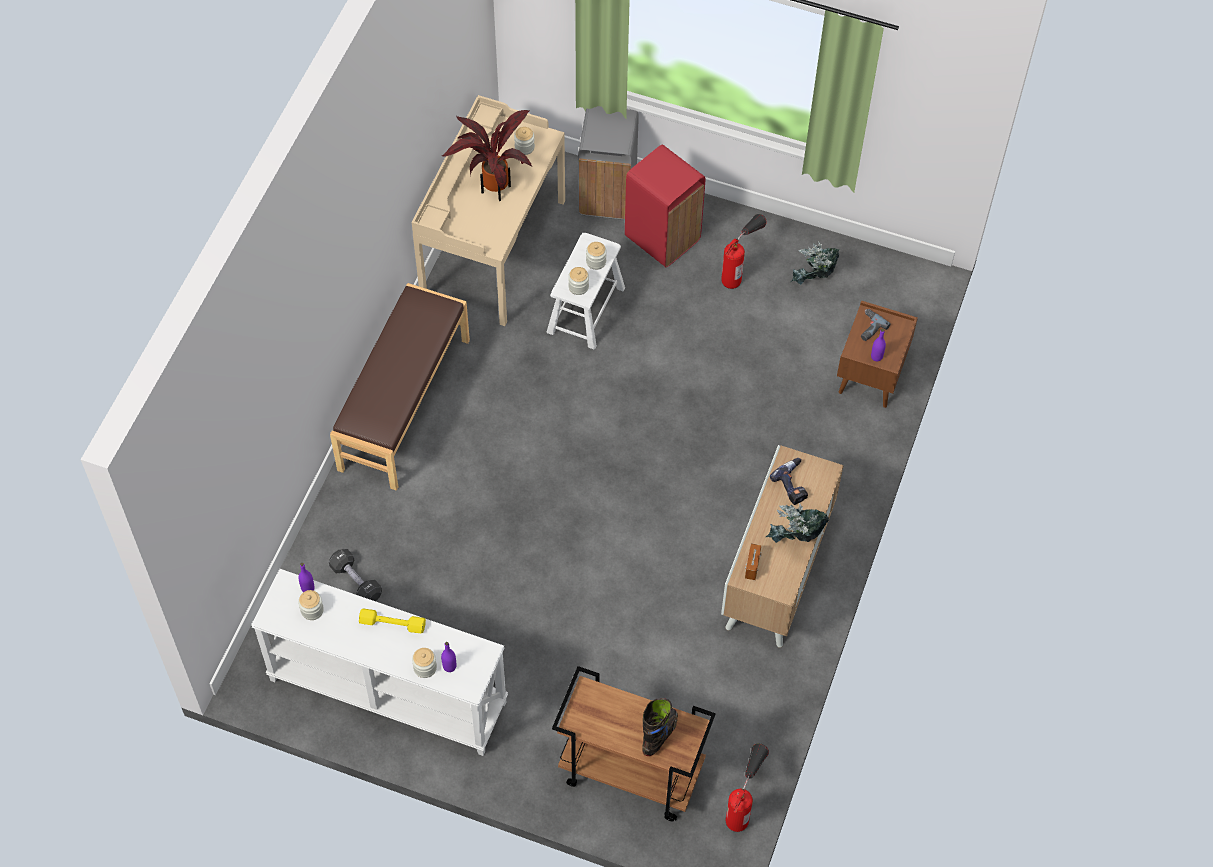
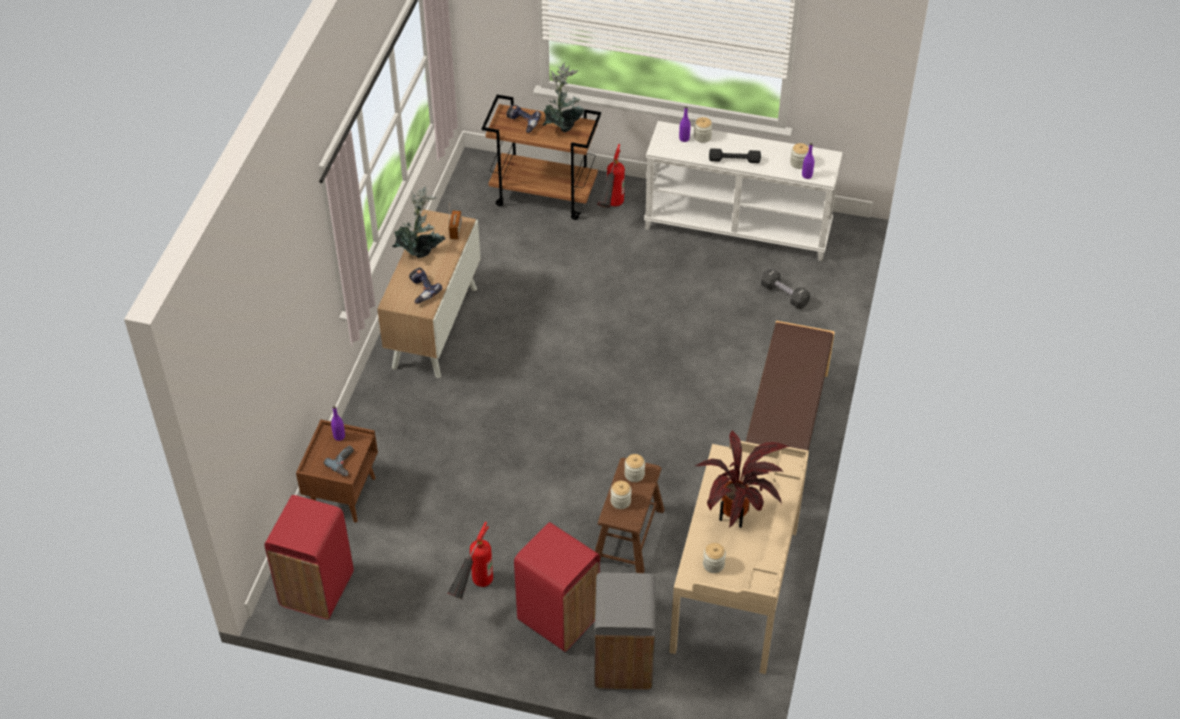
camera: 175 degrees right, 10 degrees down
(392, 624) = (734, 159): yellow dumbbell -> black dumbbell
(586, 310) = (628, 535): white stool -> brown stool
(659, 735) = (522, 123): black boot -> power drill
(744, 801) = (458, 186): fire extinguisher -> fire extinguisher (611, 211)
(813, 281) = (396, 586): potted plant -> potted plant (563, 126)
(890, 285) = (316, 589): none -> red trash can

